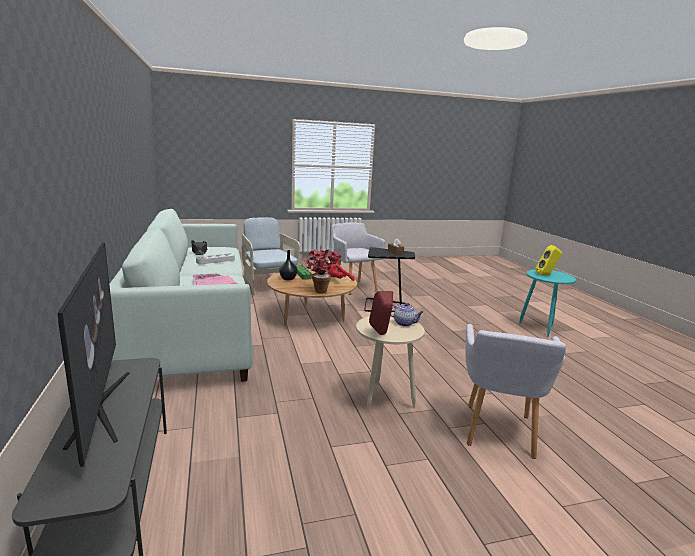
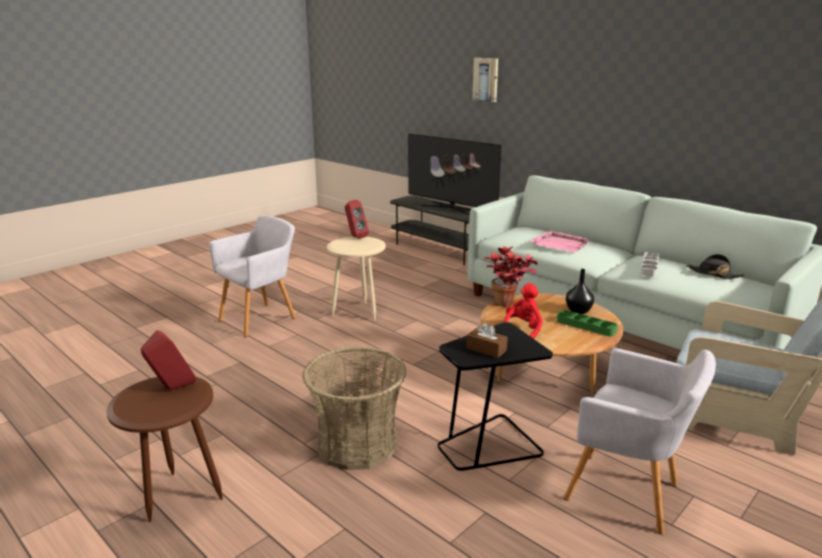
camera: 150 degrees right, 5 degrees up
(37, 137) = (486, 79): none -> picture
(404, 323) = (346, 247): teapot -> none
(447, 322) = (357, 444): none -> basket
(498, 432) = (261, 318): grey armchair -> grey armchair turned 60 degrees clockwise
(540, 328) = (178, 500): turquoise side table -> brown side table
(546, 275) = (172, 389): yellow speaker -> red speaker

